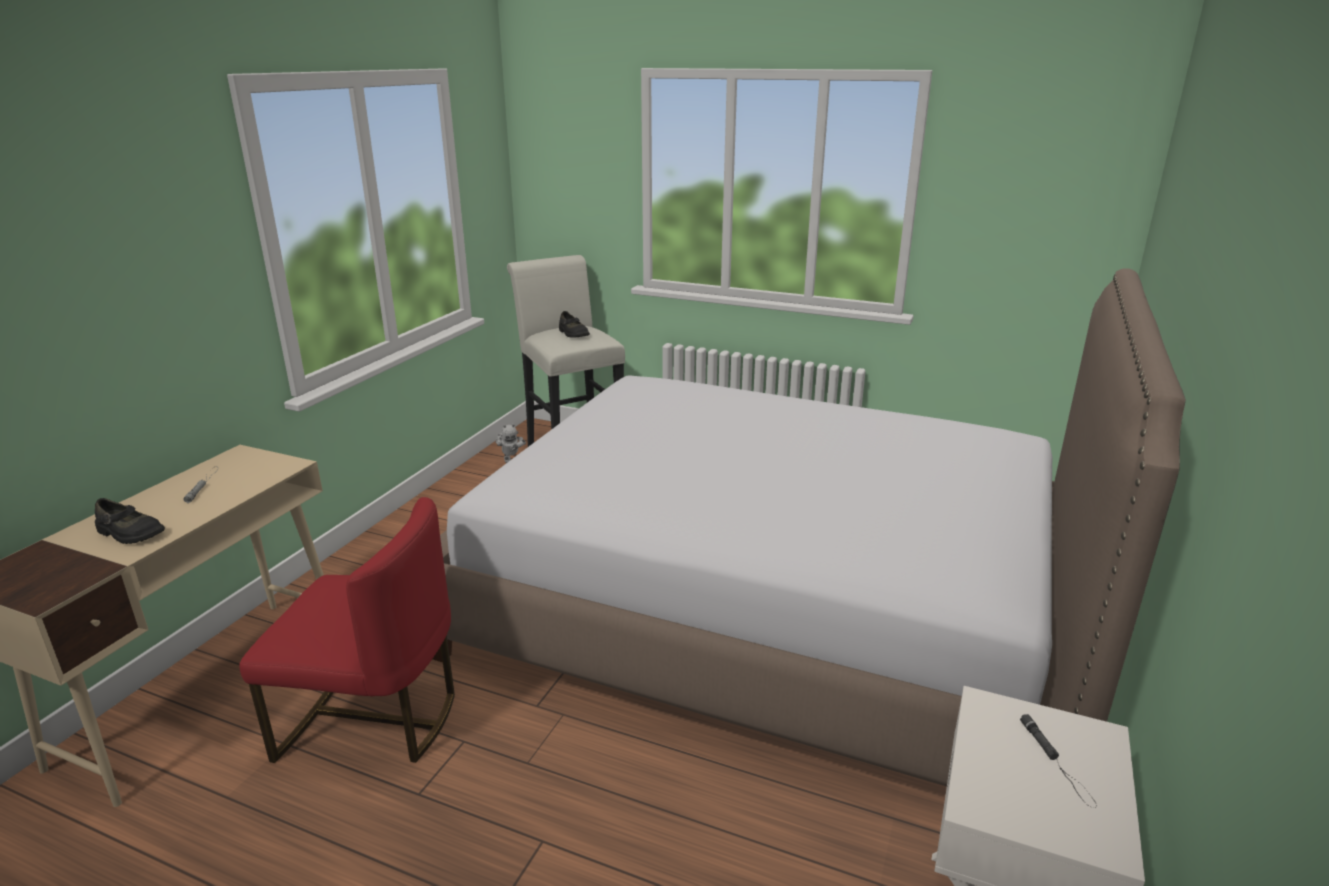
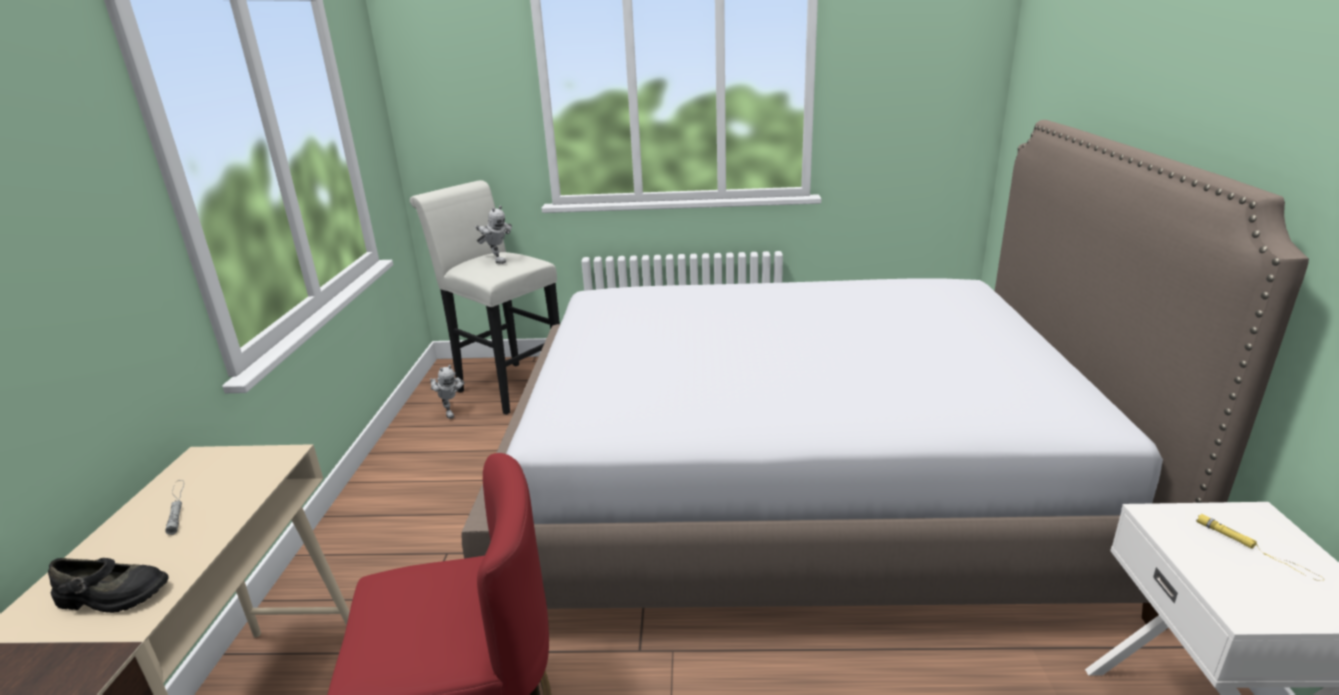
camera: 20 degrees left, 0 degrees up
(573, 334) = (497, 260): black shoe -> toy robot
(1057, 762) = (1257, 549): black flashlight -> yellow flashlight

